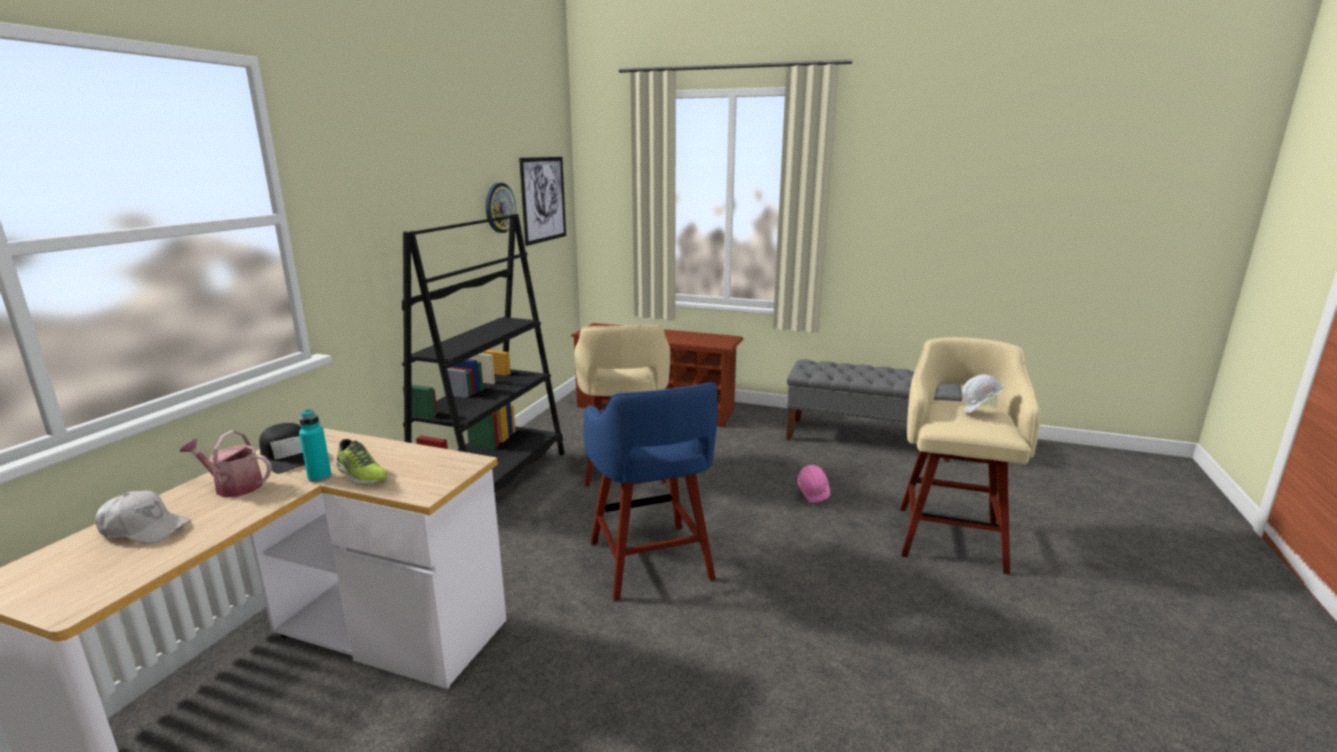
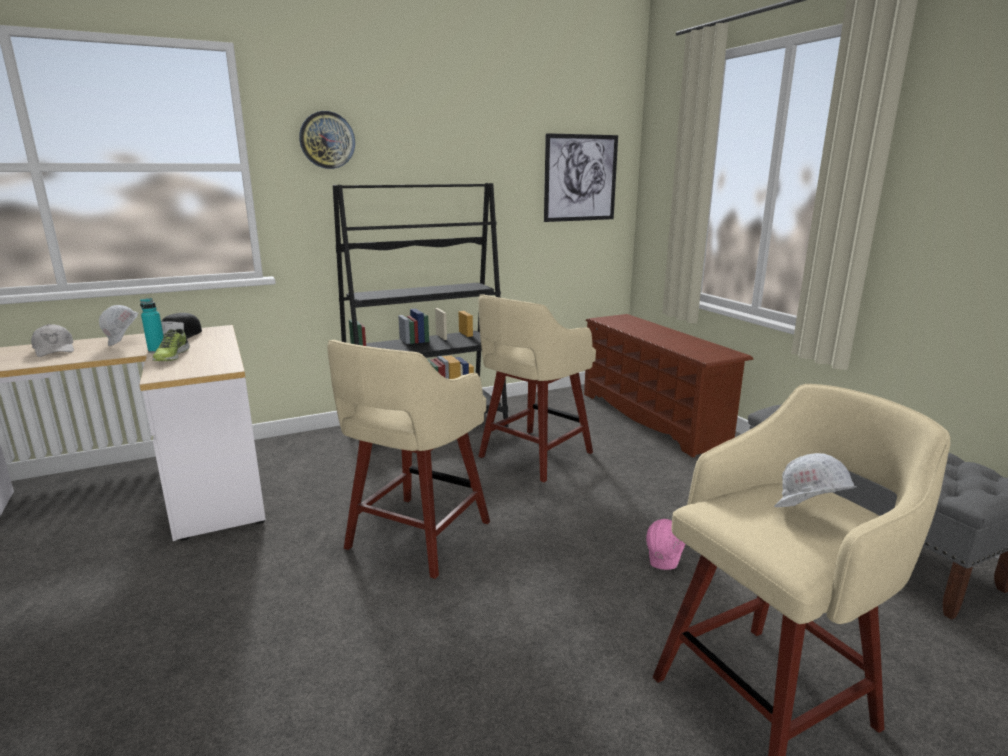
camera: 45 degrees right, 0 degrees up
(234, 486) = (124, 343): watering can -> white hard hat
(499, 208) = (508, 181): wall clock -> wall clock (327, 140)
(651, 563) = (416, 537): blue stool -> beige stool

